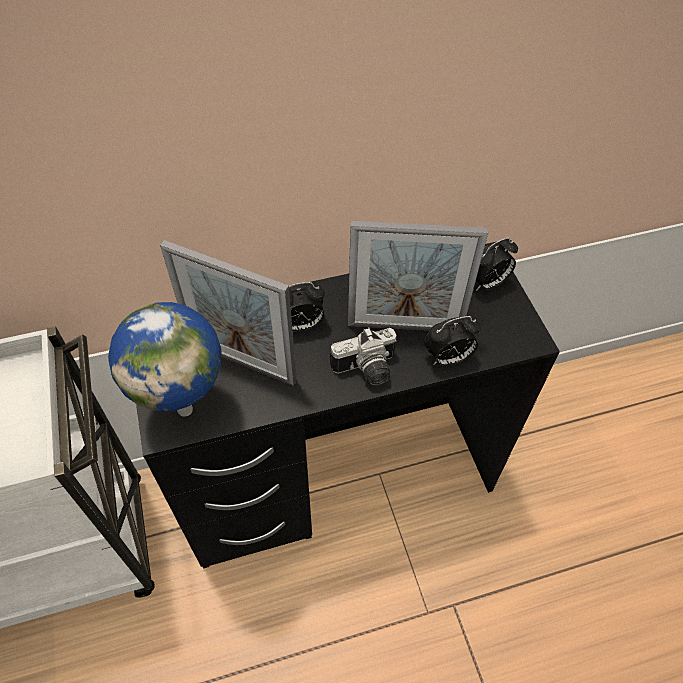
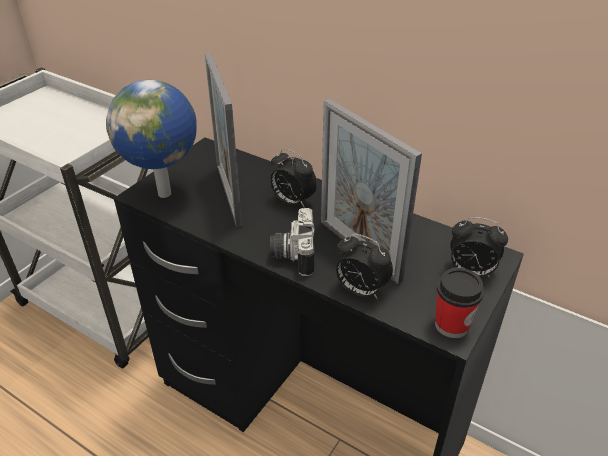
camera: 50 degrees right, 15 degrees down
(367, 371) = (292, 254): camera -> camera turned 60 degrees clockwise
(525, 334) = (451, 325): none -> cup

